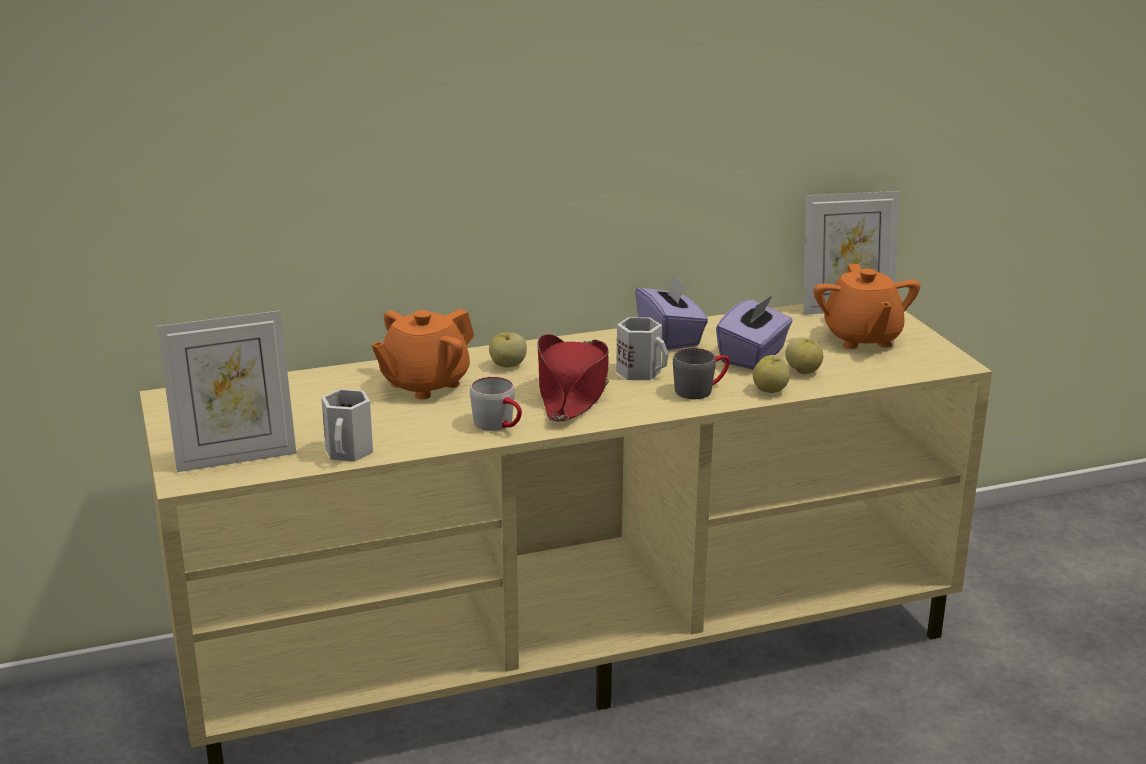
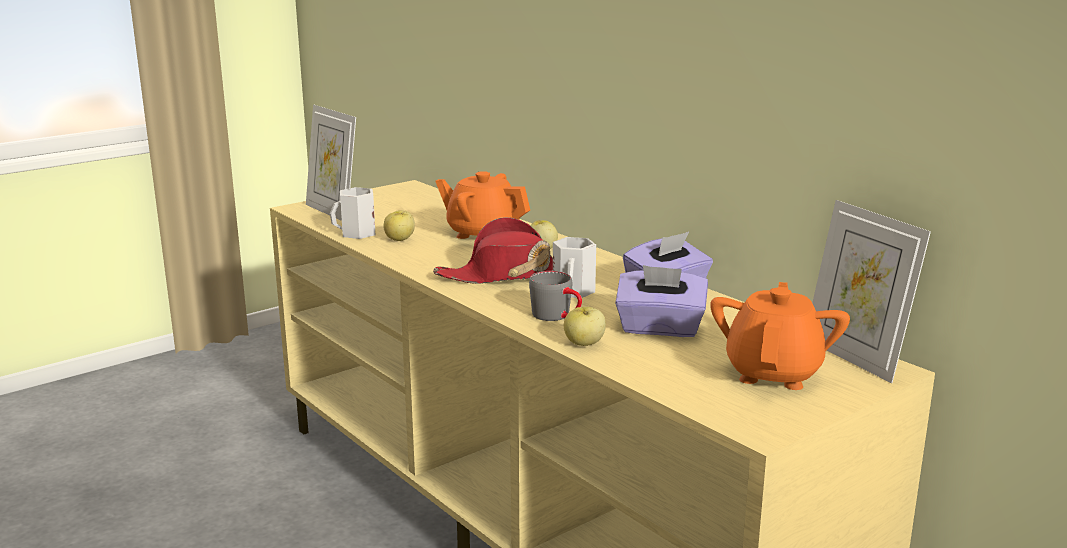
camera: 70 degrees right, 5 degrees down
(500, 425) = (427, 263): grey mug -> none
(803, 371) = (646, 353): apple -> apple (400, 239)
(862, 338) = (773, 373): orange teapot -> orange teapot turned 135 degrees clockwise

